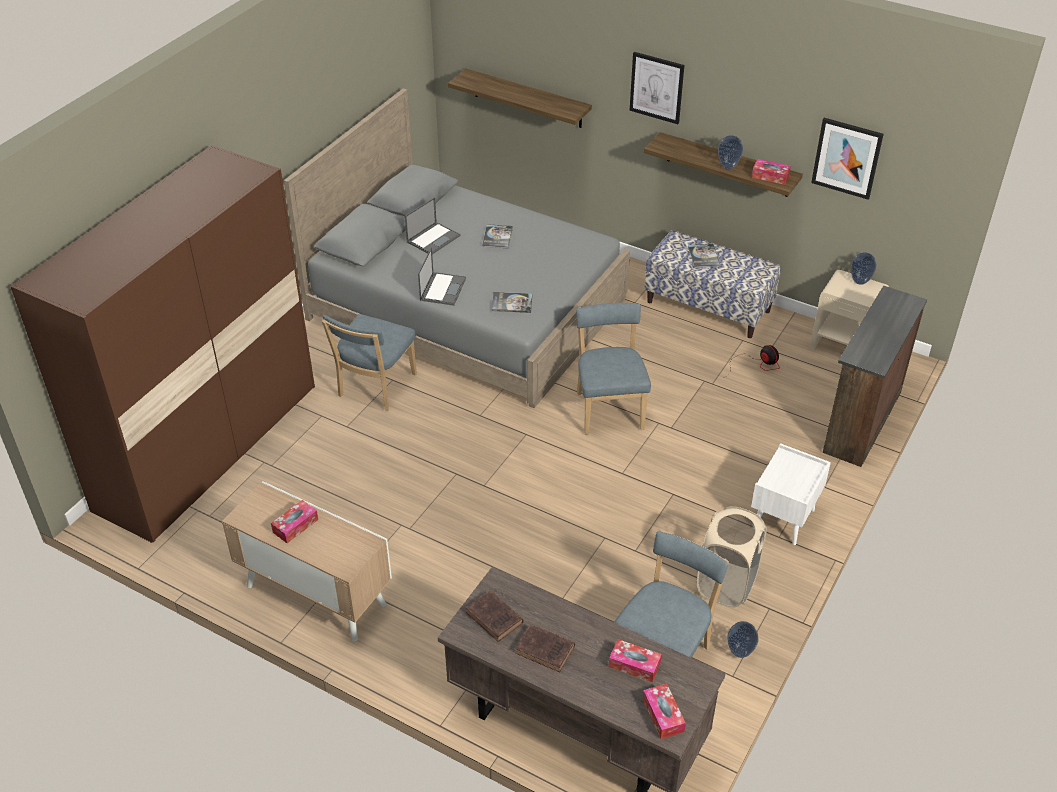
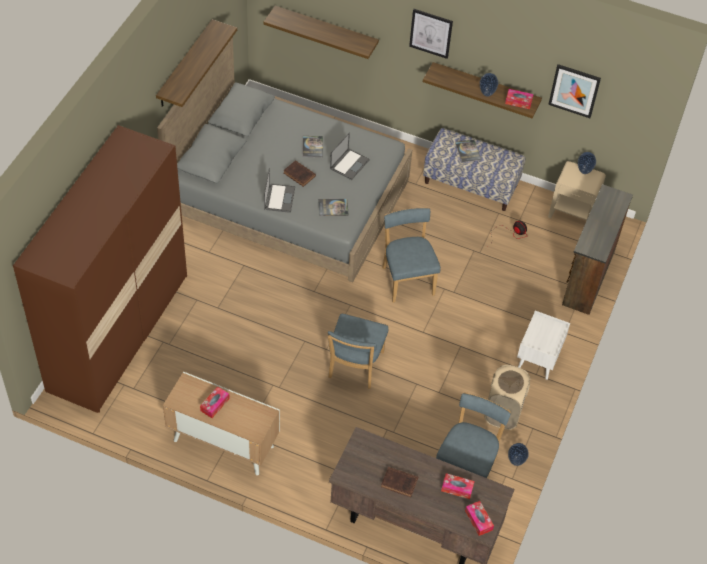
camera: 10 degrees left, 10 degrees up
(332, 110) = (185, 64): none -> shelf
(375, 387) = (232, 273): blue chair -> blue chair (354, 367)
(433, 238) = (264, 151): laptop -> laptop (349, 164)
(495, 619) = (364, 464): brown book -> brown book (300, 175)

